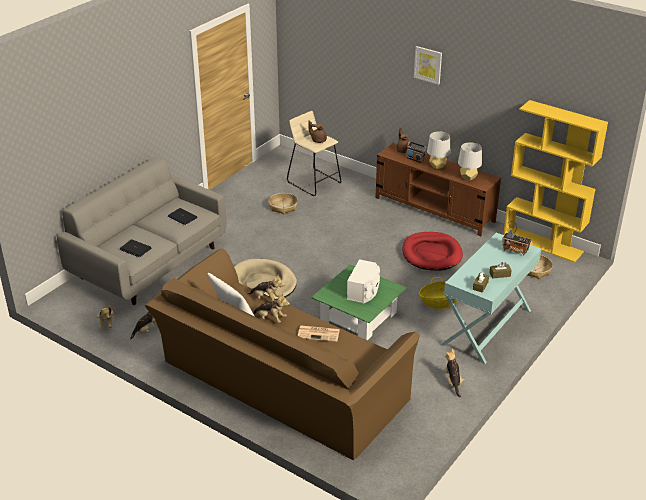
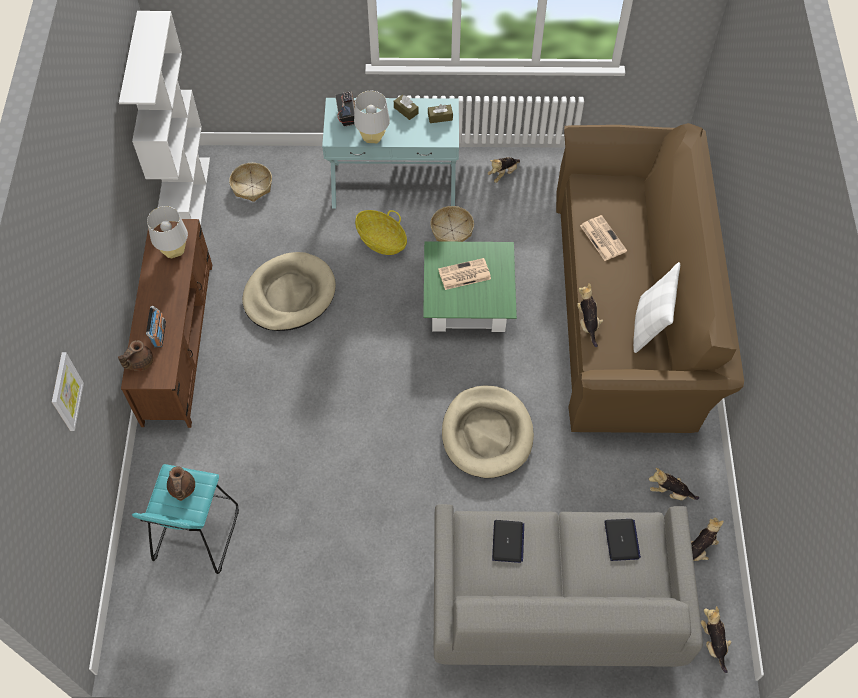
camera: 125 degrees left, 25 degrees up
(270, 318) = (617, 295): plush toy -> plush toy (713, 642)
(283, 207) = (295, 530): basket -> basket (451, 230)
(314, 182) = (196, 534): beige stool -> turquoise stool
(364, 291) = (464, 275): white speaker -> newspaper
(428, 65) = (82, 248): picture -> picture (66, 392)
(431, 254) = (289, 294): red dog bed -> beige dog bed
(437, 166) = (163, 299): grey table lamp -> grey table lamp (373, 138)
(543, 244) = (188, 199): yellow bookcase -> white bookcase

